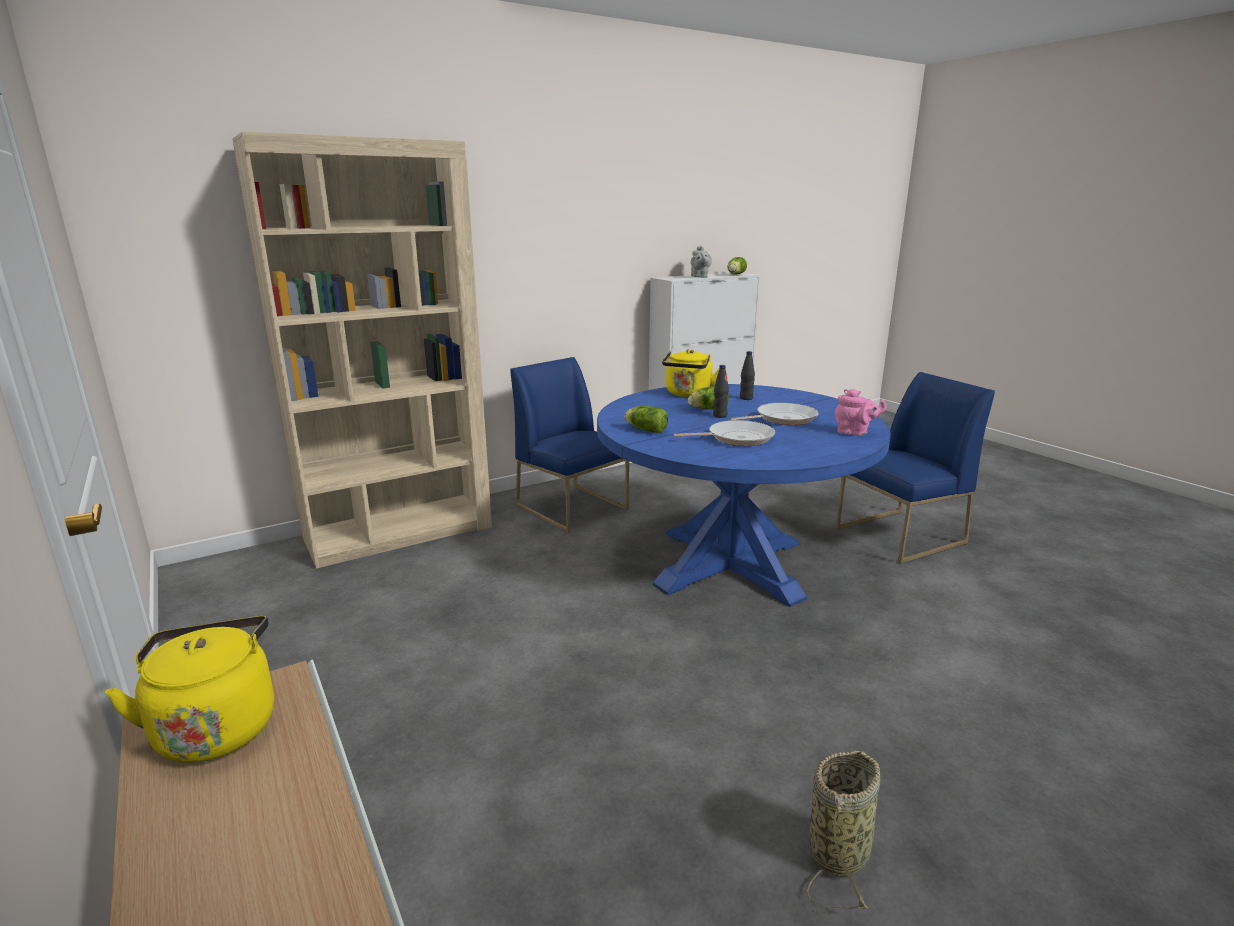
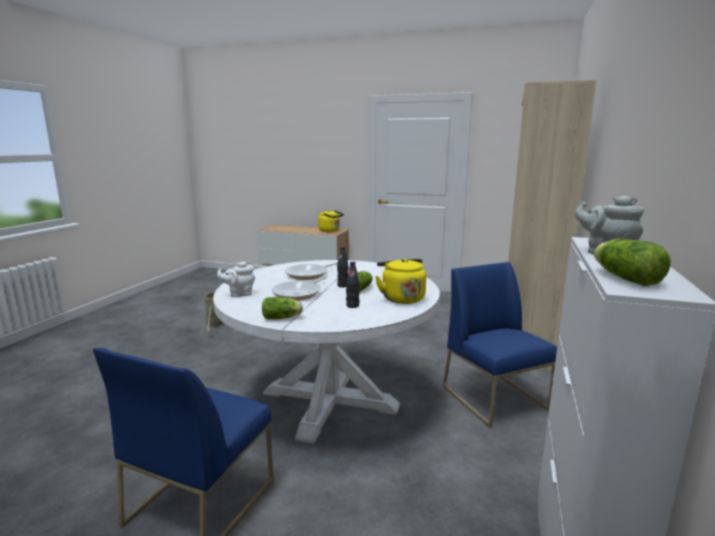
camera: 140 degrees right, 5 degrees down
(573, 508) = (495, 398): blue chair -> blue chair turned 120 degrees counterclockwise
(645, 430) = (364, 268): lettuce -> lettuce (283, 318)
(729, 563) = (330, 399): blue dining table -> white dining table
(854, 433) = (239, 294): pink teapot -> white teapot

